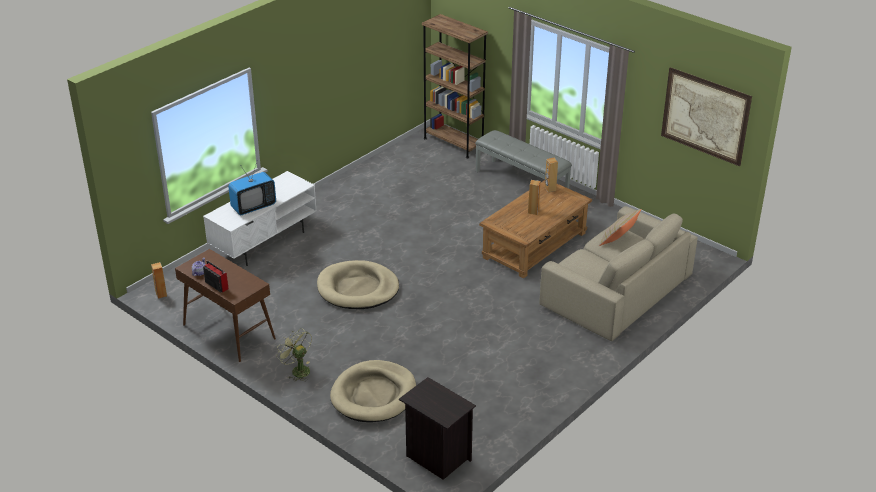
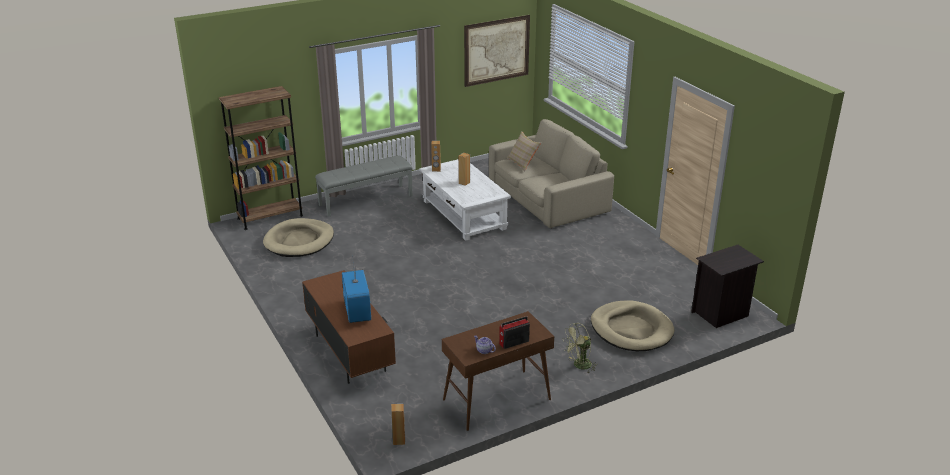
camera: 70 degrees left, 5 degrees down
(264, 241) = (349, 353): white tv stand -> brown tv stand
(358, 288) = (470, 310): beige dog bed -> beige dog bed (299, 241)
(534, 245) = (464, 215): brown coffee table -> white coffee table

